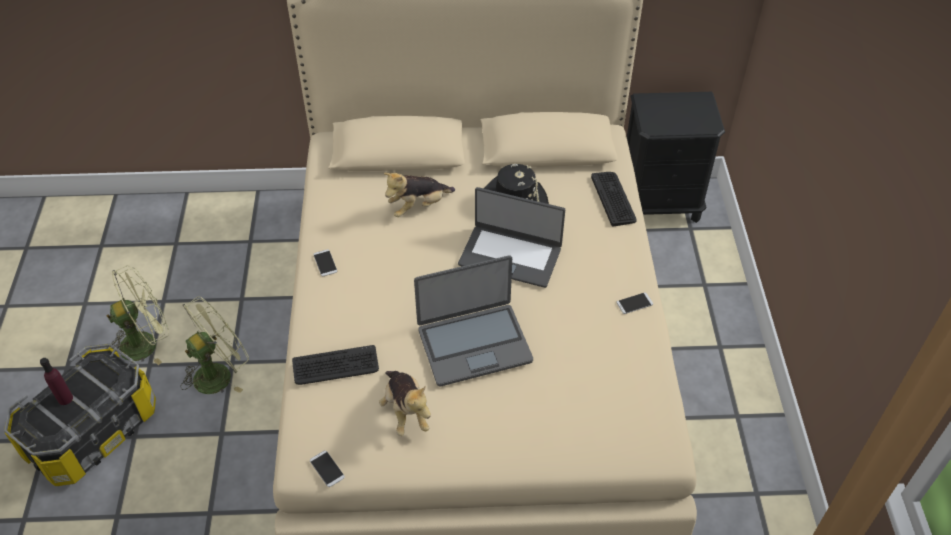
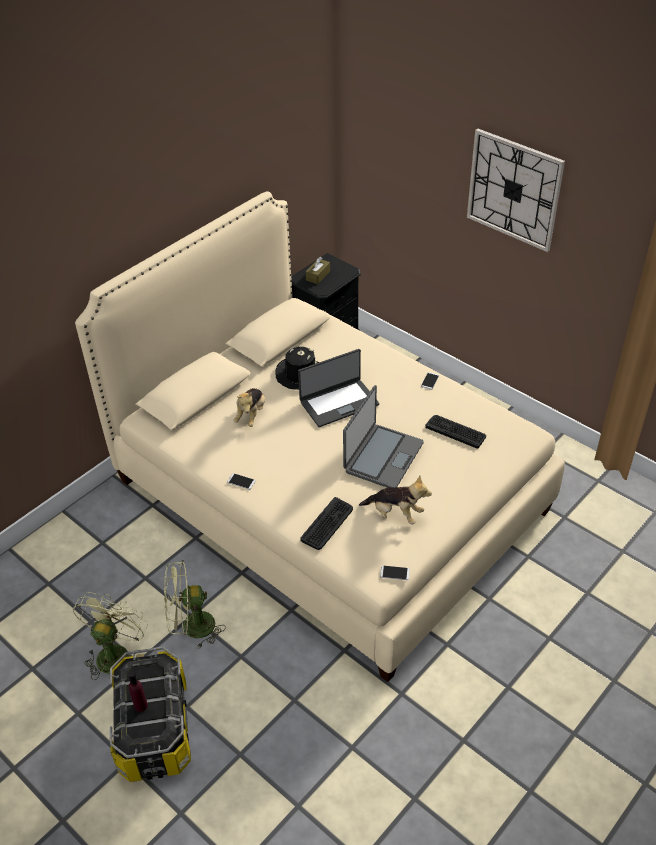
camera: 45 degrees left, 5 degrees down
(219, 373) = (191, 628): green fan -> green fan turned 105 degrees counterclockwise
(613, 199) = (351, 339): keyboard -> keyboard (455, 431)
(668, 110) = (318, 276): none -> brown tissue box
(876, 122) = (514, 190): none -> wall clock

